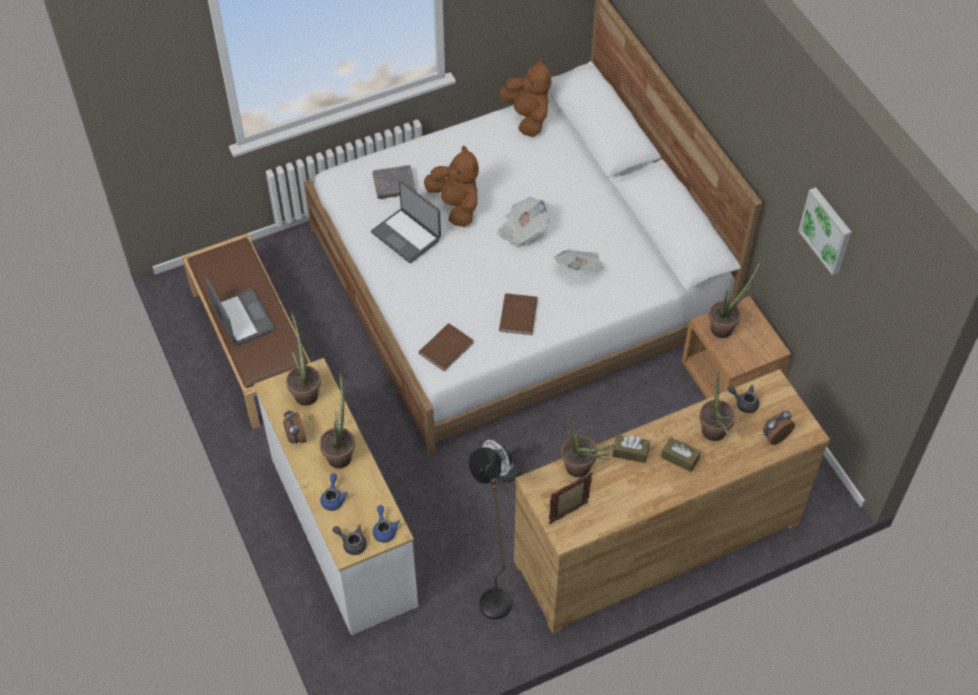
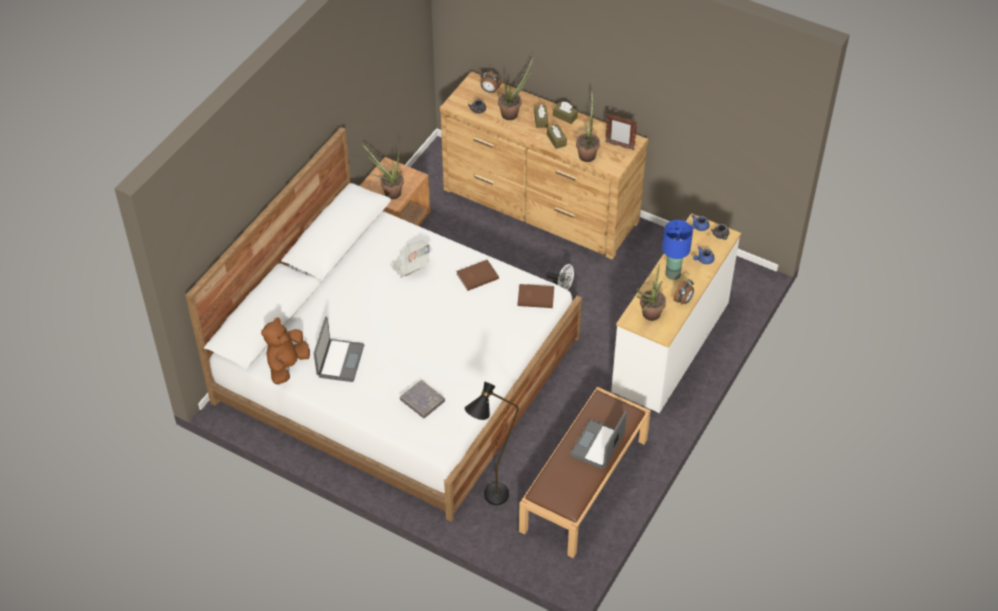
camera: 125 degrees left, 5 degrees down
(340, 453) = (672, 274): potted plant -> blue table lamp
(407, 235) = (463, 367): laptop -> laptop (339, 361)
(456, 206) = (411, 357): brown plush toy -> none
(491, 593) = (642, 258): black floor lamp -> black floor lamp (490, 501)
(522, 230) = (403, 310): newspaper -> none
(667, 488) = (565, 116): none -> brown tissue box
(827, 230) = (372, 54): picture -> none

